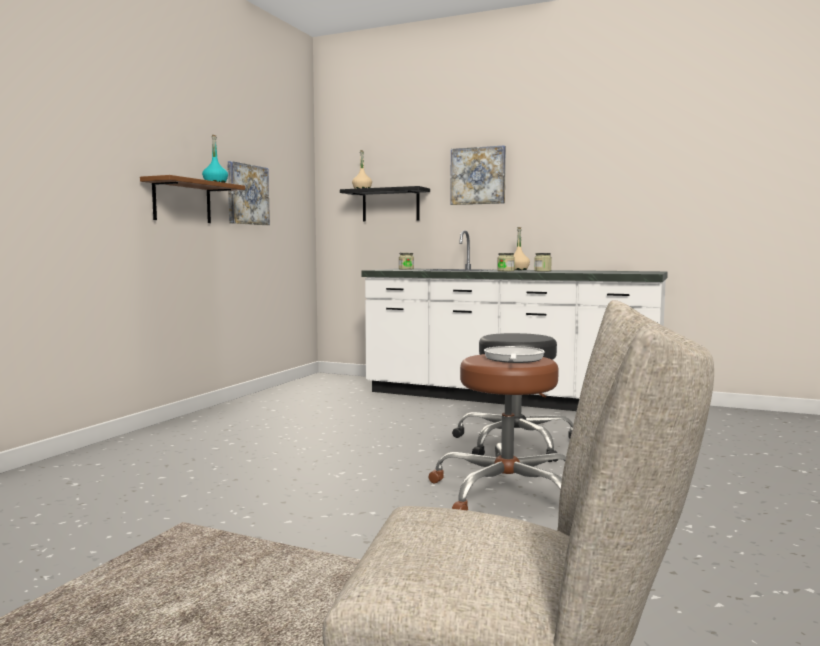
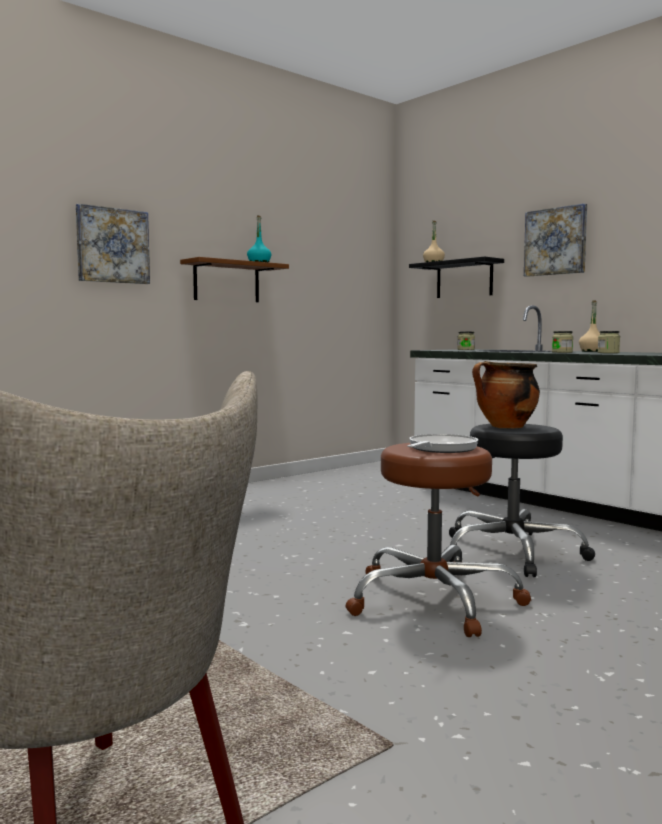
camera: 25 degrees right, 0 degrees up
(247, 194) = (304, 273): picture -> picture (112, 245)
(510, 337) = (505, 427): none -> cooking pot

